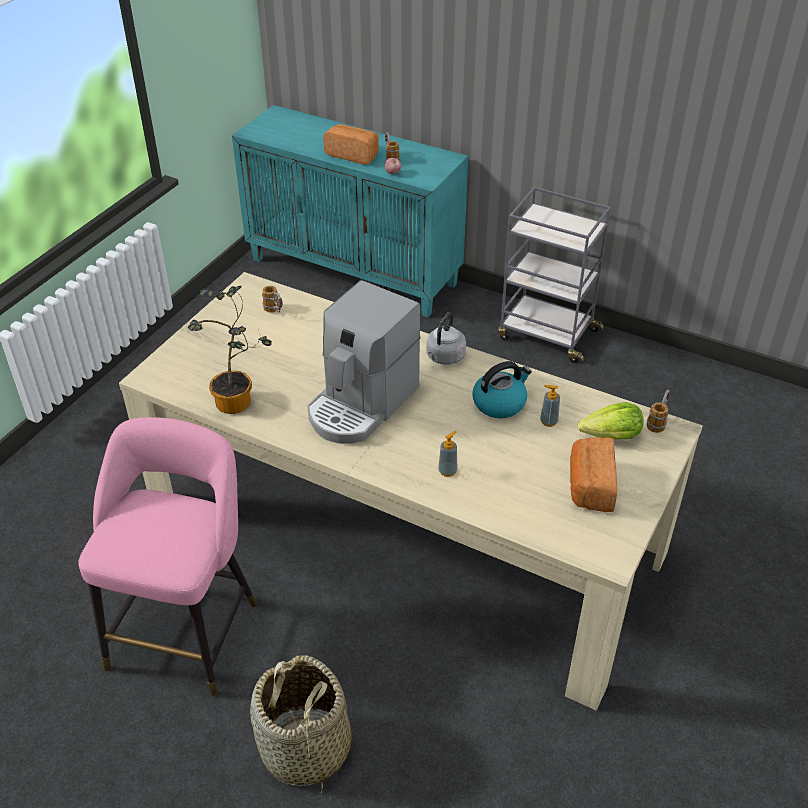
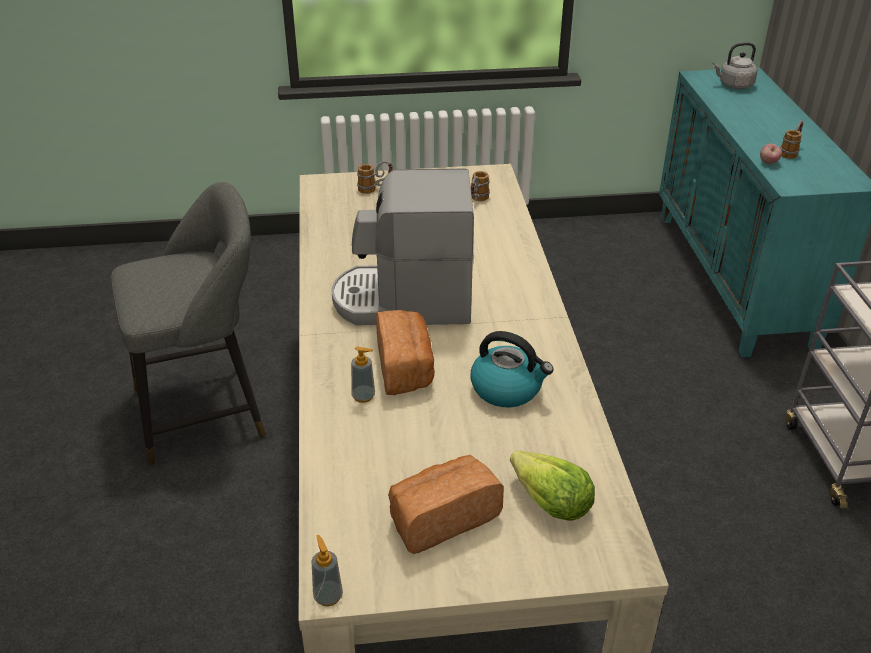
camera: 55 degrees right, 5 degrees down
(186, 628) = (208, 410): pink stool -> grey stool
(238, 404) = (333, 237): potted plant -> none
(305, 749) = (128, 553): basket -> none
(353, 154) = (759, 132): bread -> bread (405, 368)
(444, 357) = (534, 321): grey kettle -> grey kettle (734, 85)
(548, 421) = (518, 438): soap dispenser -> soap dispenser (328, 596)
(658, 421) = (625, 535): mug -> mug (375, 189)

